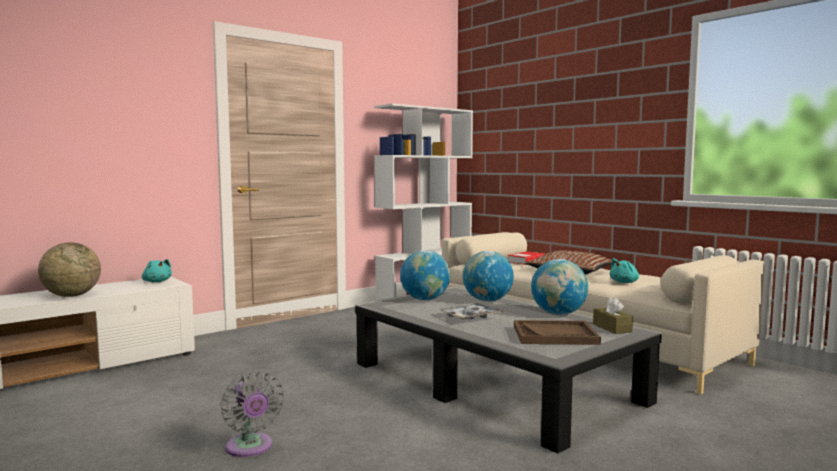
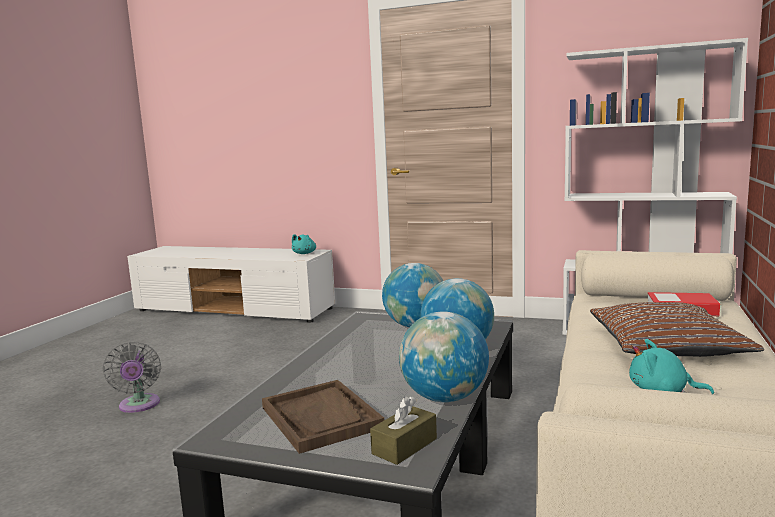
camera: 60 degrees right, 5 degrees up
(71, 296) = (237, 255): globe -> none
(250, 448) = (139, 406): grey fan -> grey fan turned 45 degrees counterclockwise
(470, 317) = (360, 360): tray -> none

